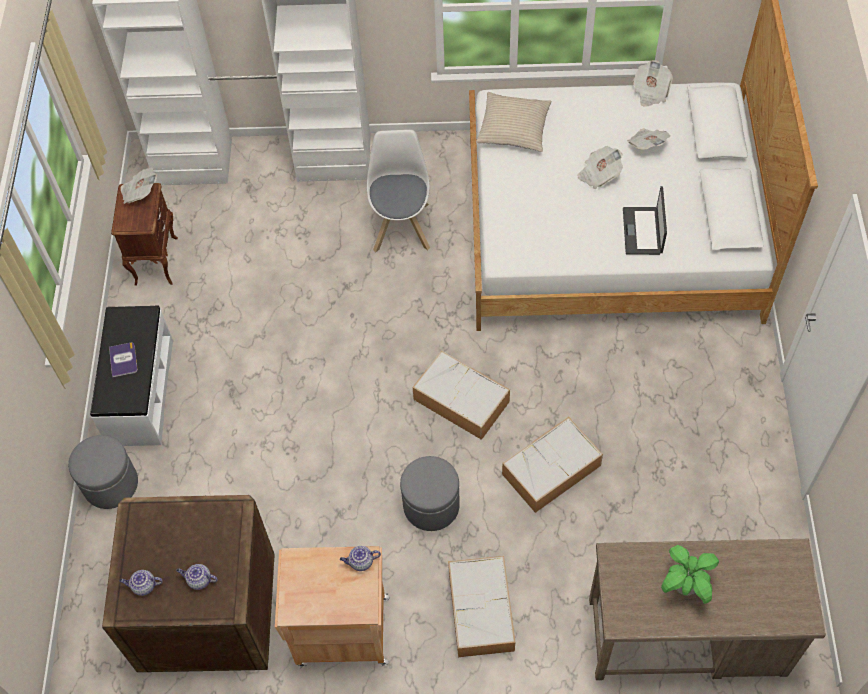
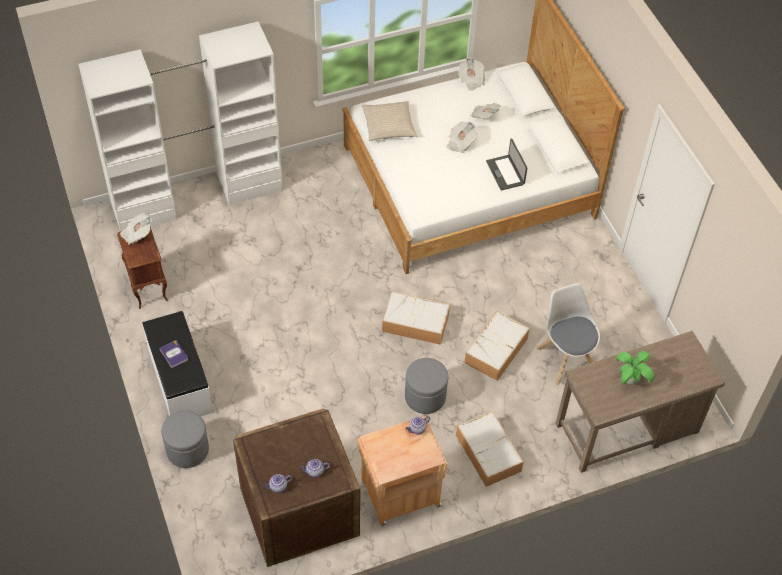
camera: 25 degrees left, 5 degrees down
(401, 225) = (320, 216): chair -> chair (565, 357)

